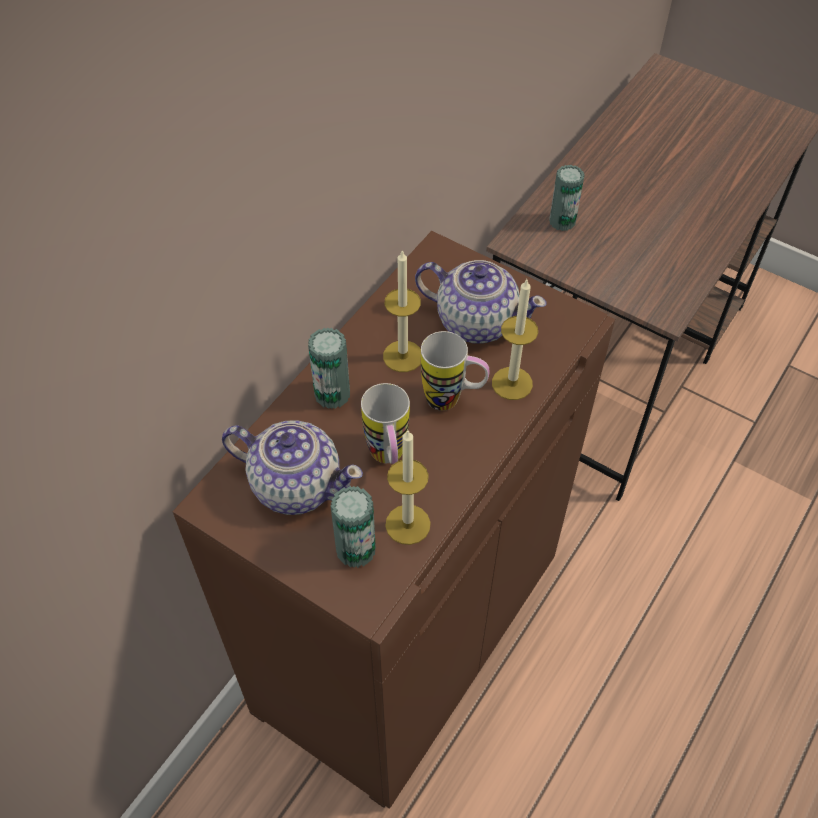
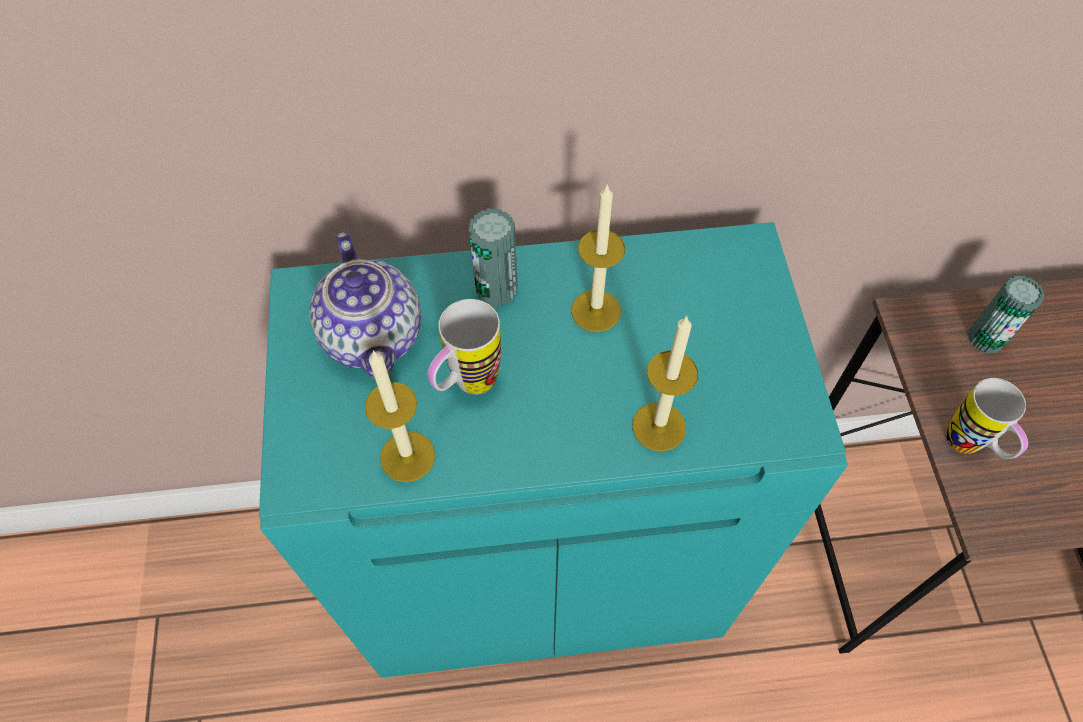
camera: 50 degrees right, 5 degrees up
(356, 550) = (344, 434): can -> none
(406, 629) = (544, 566): brown cabinet -> turquoise cabinet
(453, 400) = (586, 390): mug -> mug (970, 448)
(476, 321) = (702, 339): teapot -> none

